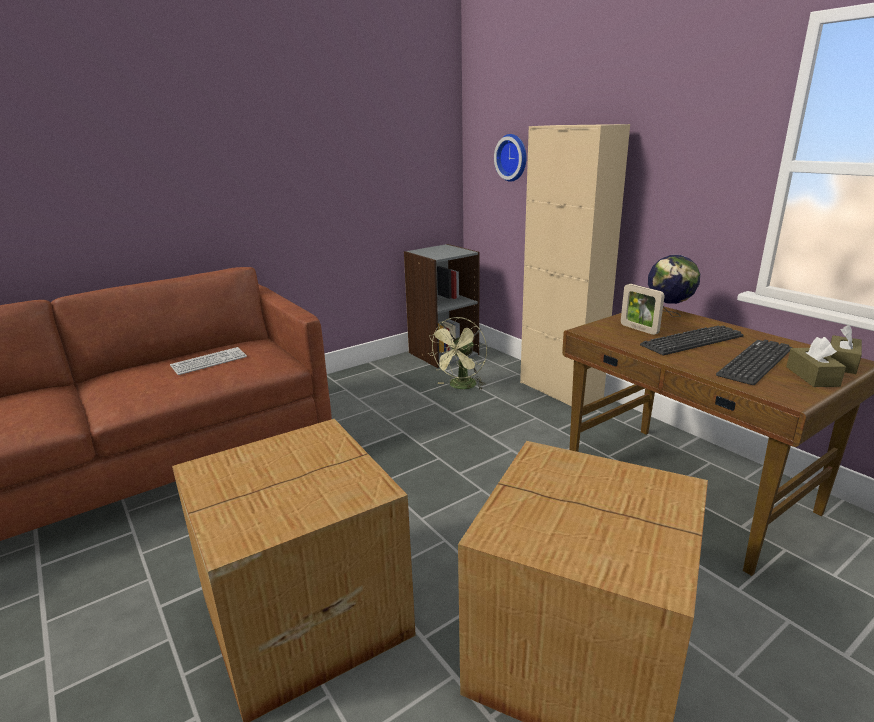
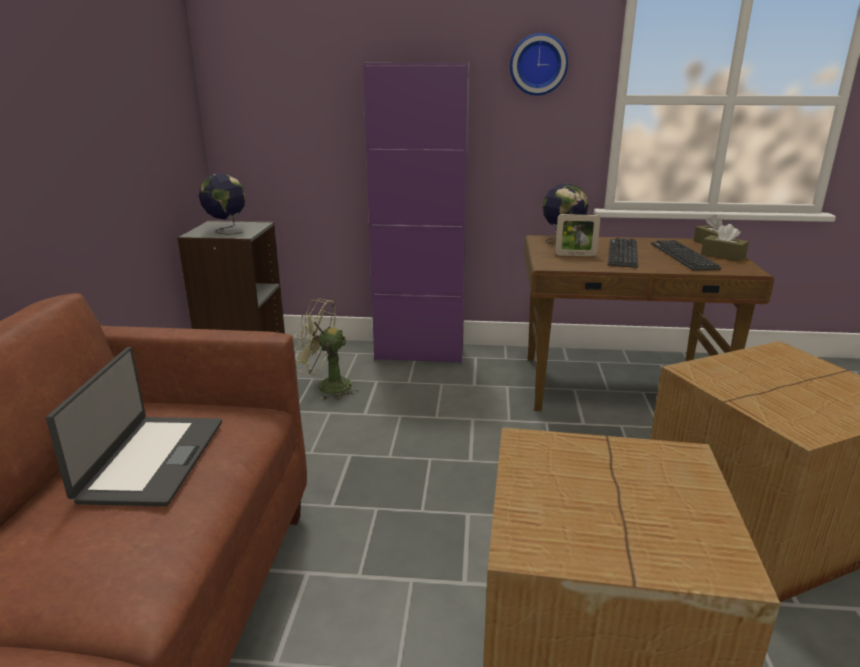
camera: 50 degrees left, 0 degrees up
(209, 362) = (151, 459): keyboard -> laptop
(437, 252) = (226, 230): none -> globe
(461, 387) = (326, 386): green fan -> green fan turned 120 degrees clockwise
(513, 157) = (298, 102): wall clock -> wall clock (538, 64)
(560, 391) = (419, 353): beige cabinet -> purple cabinet

